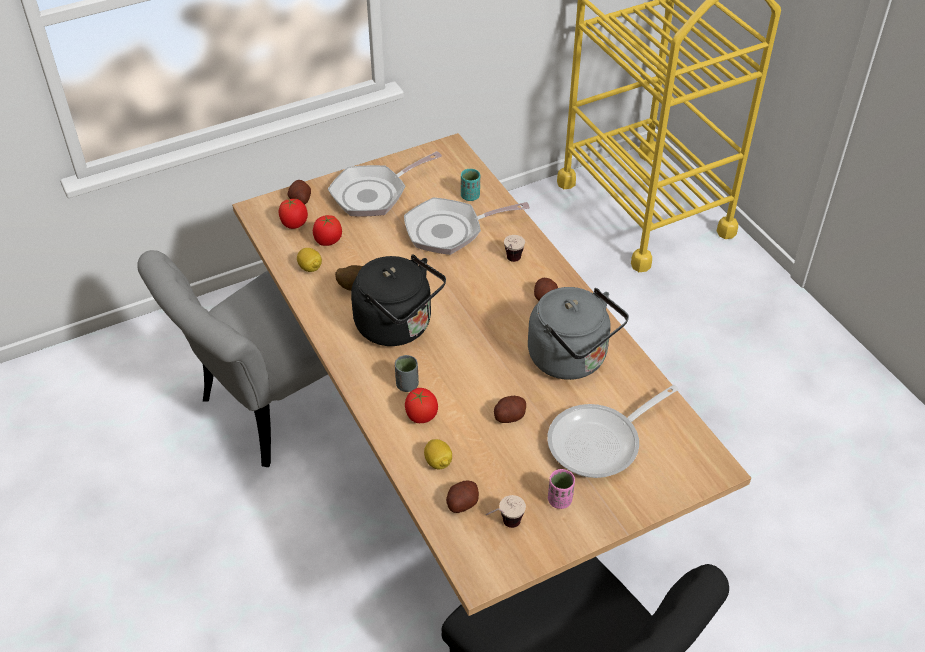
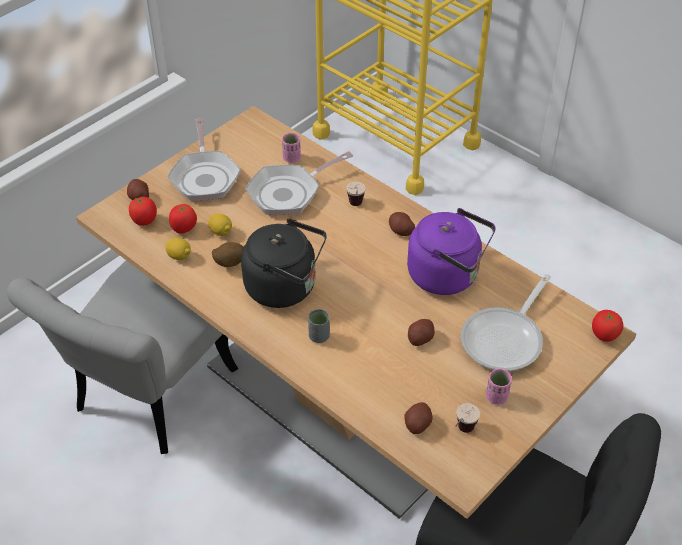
camera: 20 degrees left, 0 degrees up
(374, 194) = (205, 176): frying pan -> frying pan turned 45 degrees counterclockwise
(421, 416) = (344, 360): tomato -> tomato (604, 335)
(438, 462) = (379, 395): lemon -> lemon (221, 232)
(470, 196) = (292, 158): turquoise cup -> pink cup
(572, 359) = (447, 276): grey kettle -> purple kettle

